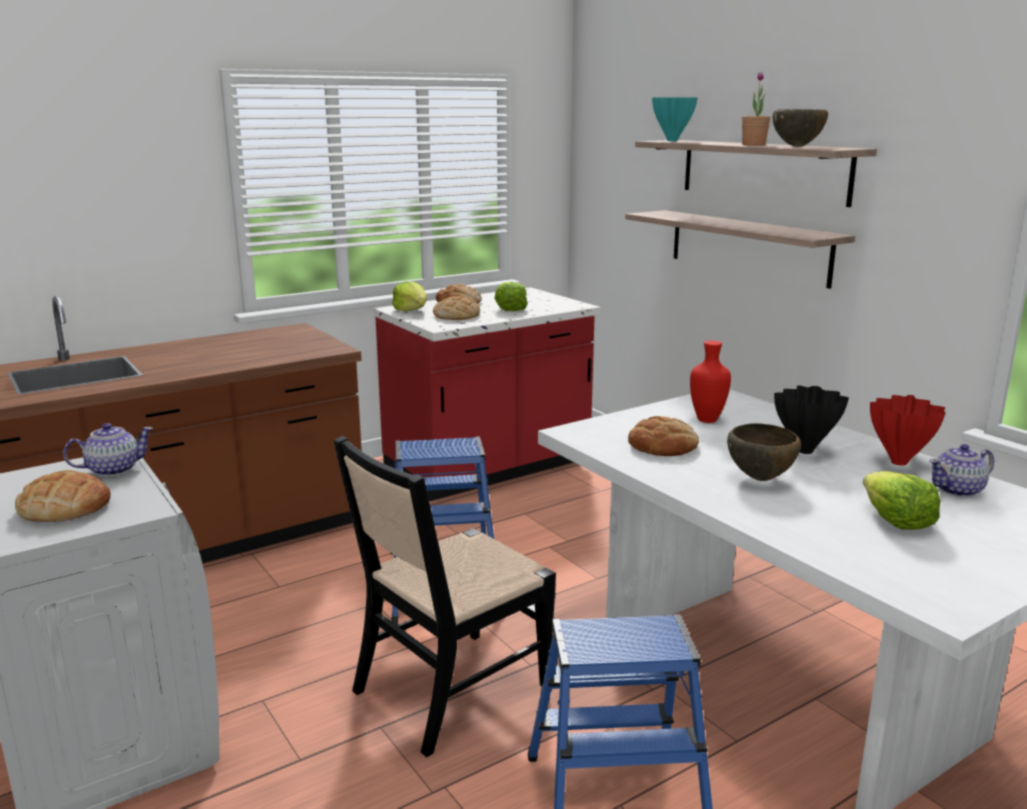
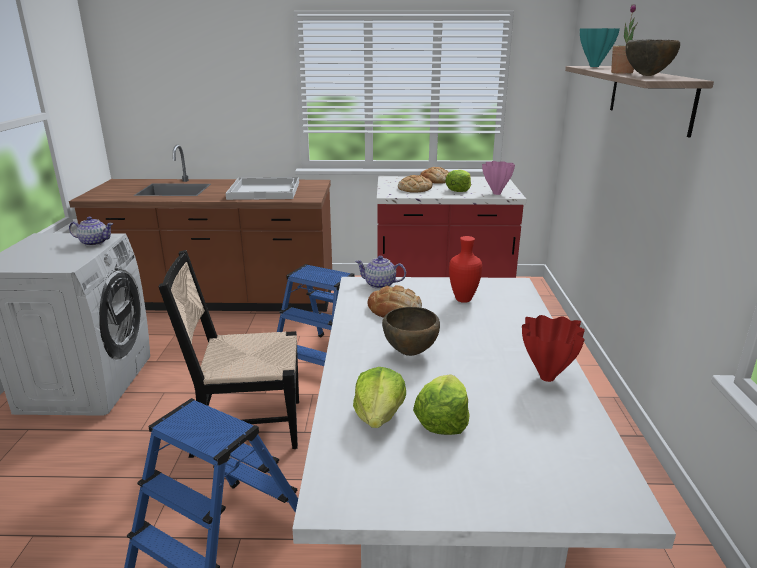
camera: 35 degrees right, 5 degrees up
(65, 507) = (45, 256): bread -> none
(242, 350) = (265, 190): none -> white tray
(411, 310) = (395, 181): lettuce -> lettuce (379, 415)
(559, 306) = (496, 193): none -> pink vase
(748, 247) = (633, 165): shelf -> none
(806, 451) = (488, 344): black vase -> none
(958, 490) = (549, 418): teapot -> teapot (380, 284)

